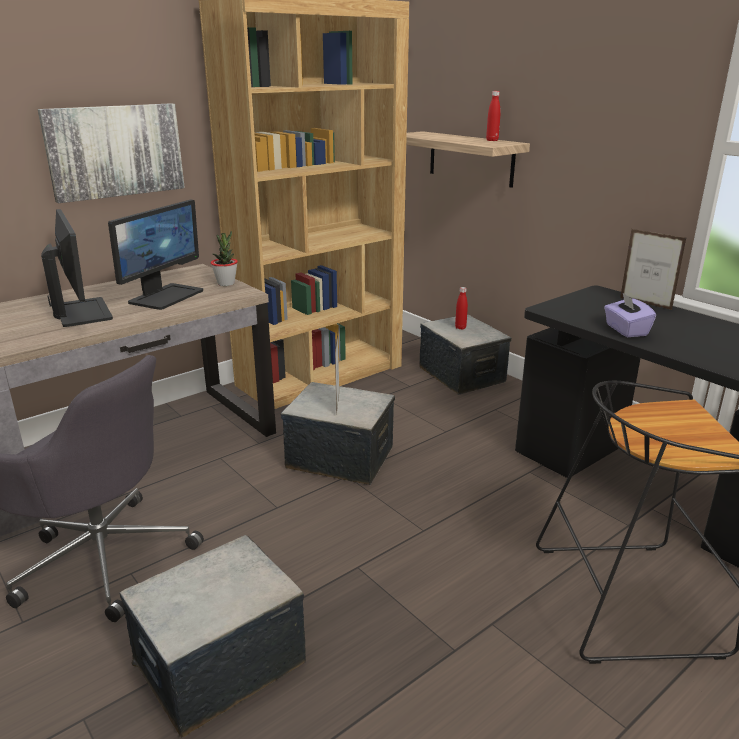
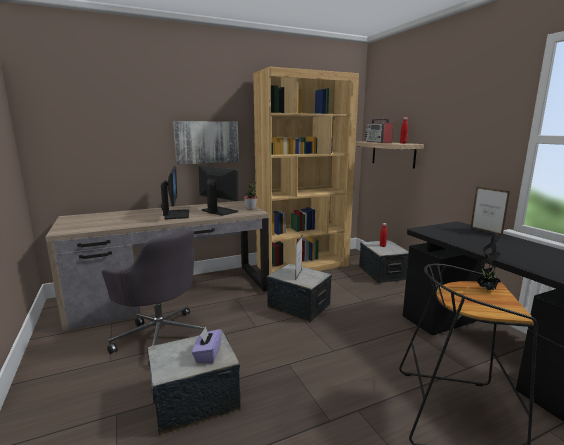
camera: 15 degrees right, 10 degrees down
(165, 296) = (218, 211): monitor -> monitor turned 90 degrees counterclockwise
(444, 136) = (378, 142): none -> radio
(625, 330) = (466, 242): purple tissue box -> purple tissue box (207, 354)
(679, 415) = (486, 289): none -> potted plant

